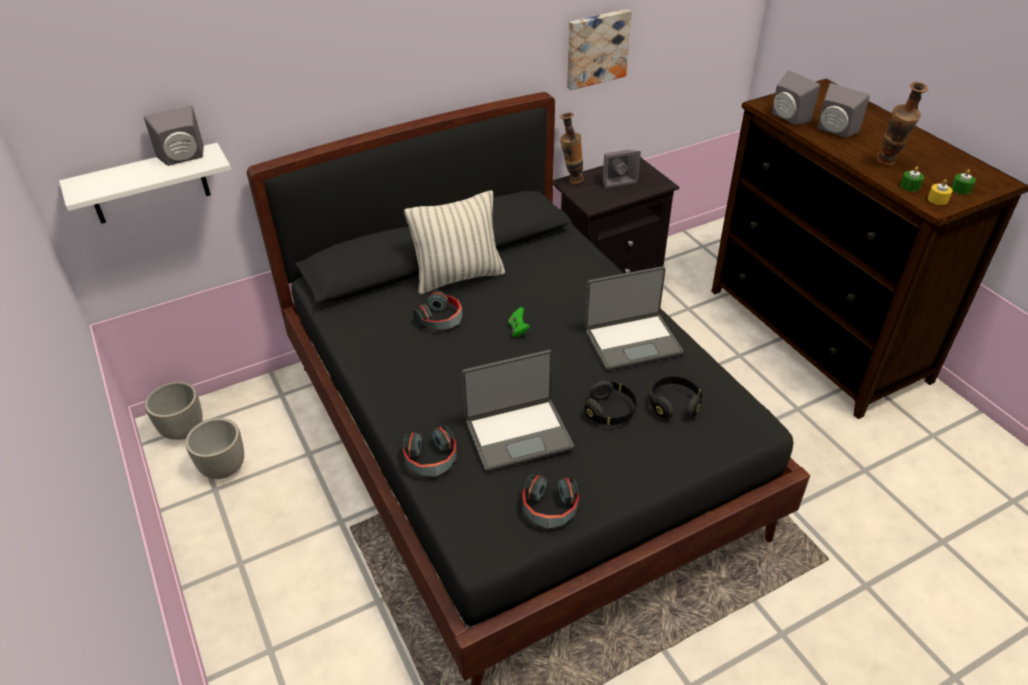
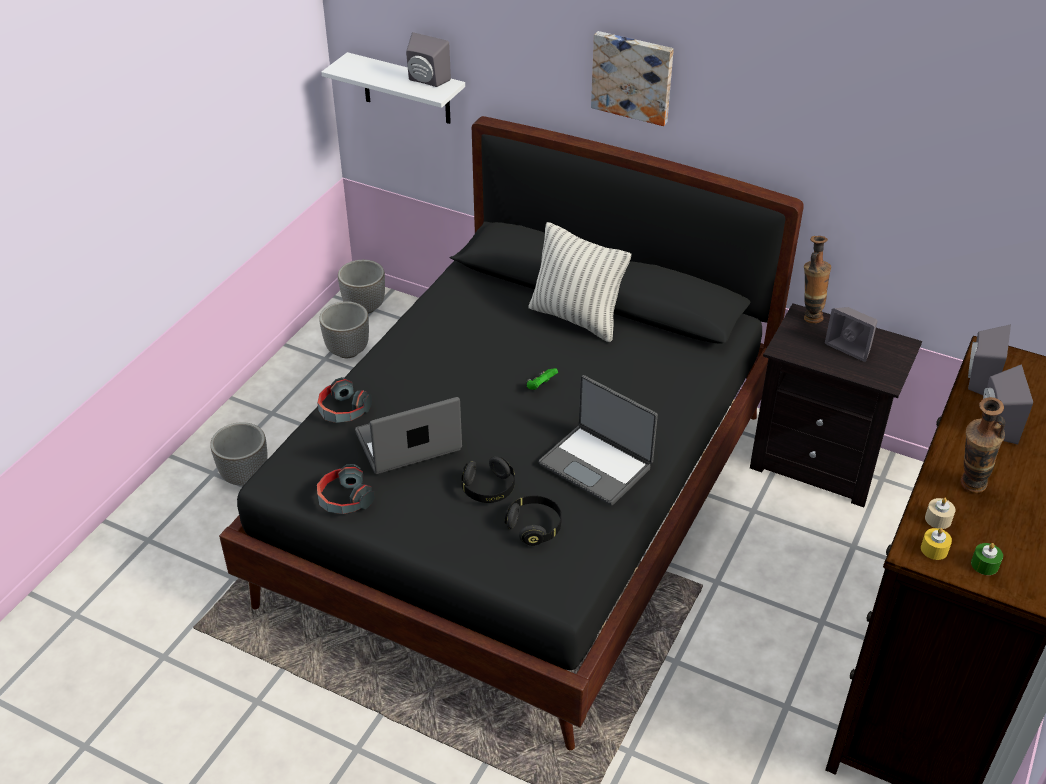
camera: 55 degrees right, 0 degrees up
(300, 623) = (245, 475): none -> planter
(441, 319) = (508, 336): headphones -> none
(518, 434) = (409, 443): laptop -> laptop turned 120 degrees clockwise
(596, 48) = (884, 184): picture -> picture (633, 76)
(910, 186) = (938, 519): green candle -> beige candle

